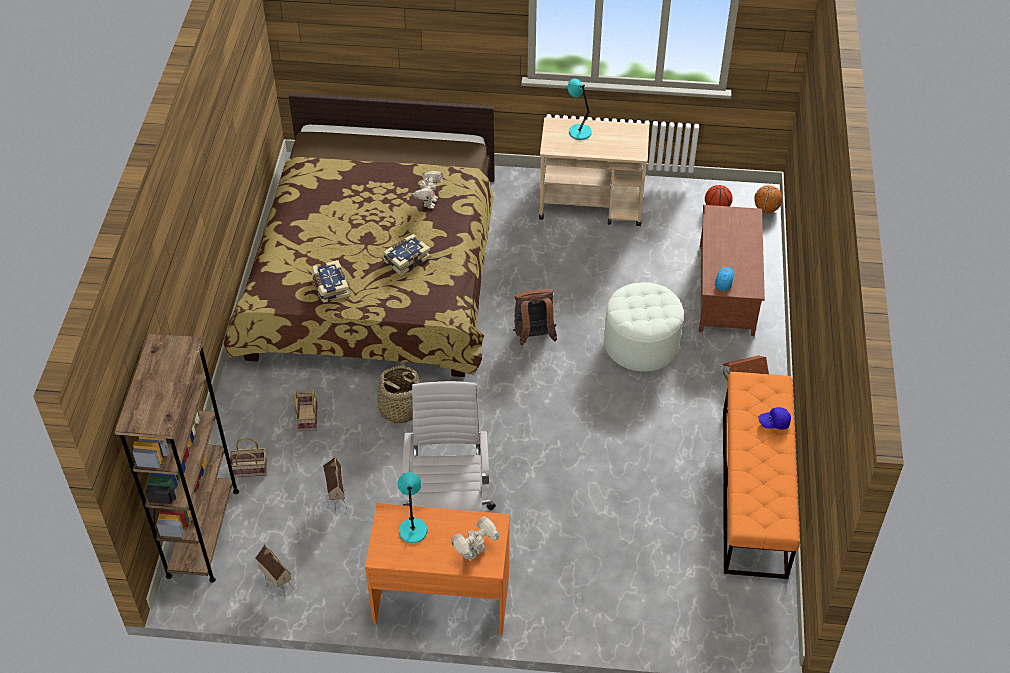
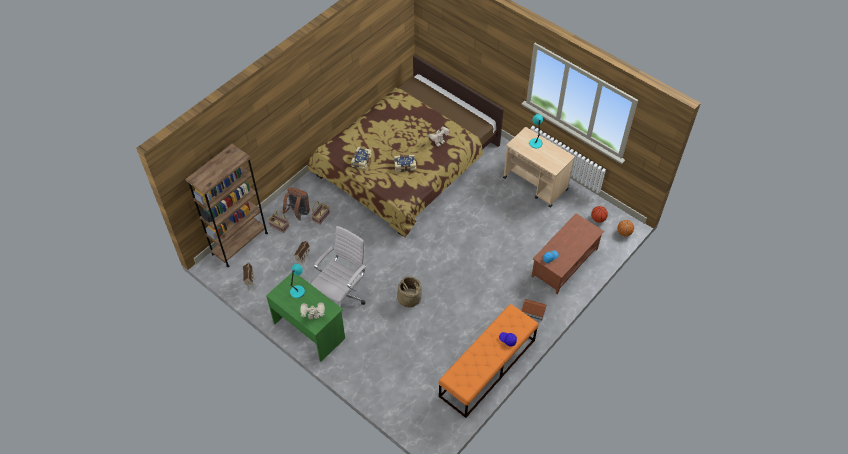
camera: 35 degrees right, 5 degrees up
(400, 408) = (363, 235): basket -> basket (409, 298)
(441, 597) = (309, 330): orange desk -> green desk
(533, 336) = (450, 234): brown backpack -> brown backpack (298, 213)
(641, 344) = (497, 267): white ottoman -> none

